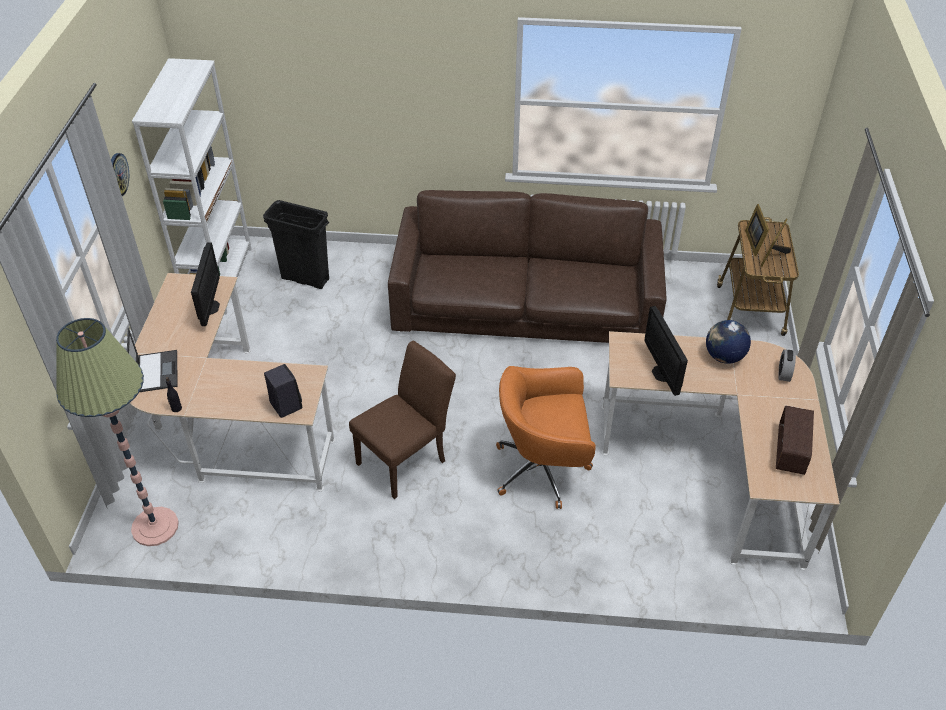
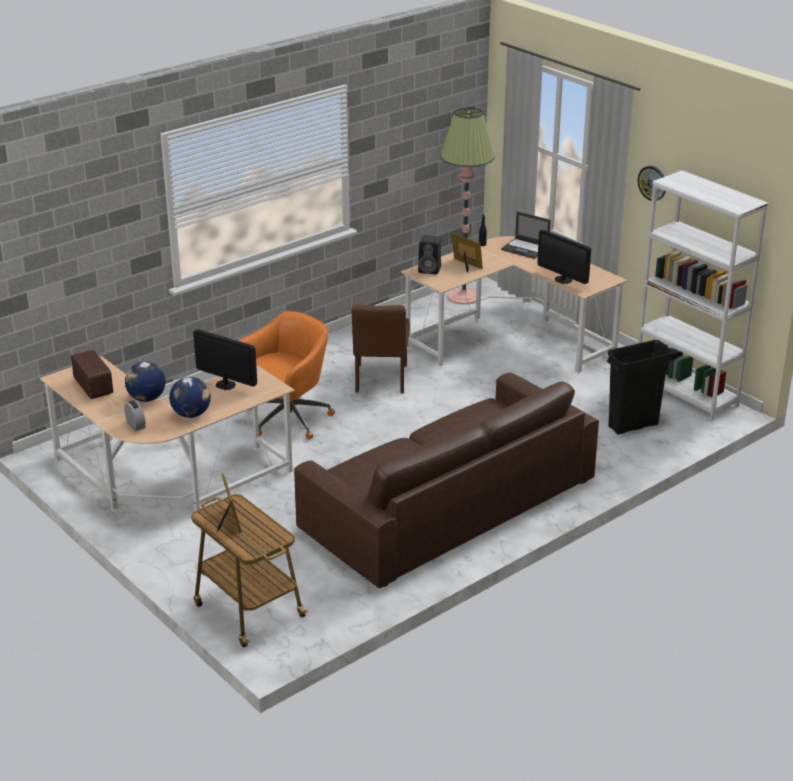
camera: 135 degrees right, 15 degrees down
(749, 401) = (146, 398): none -> globe
(755, 242) = (259, 526): picture frame -> picture frame (466, 265)

